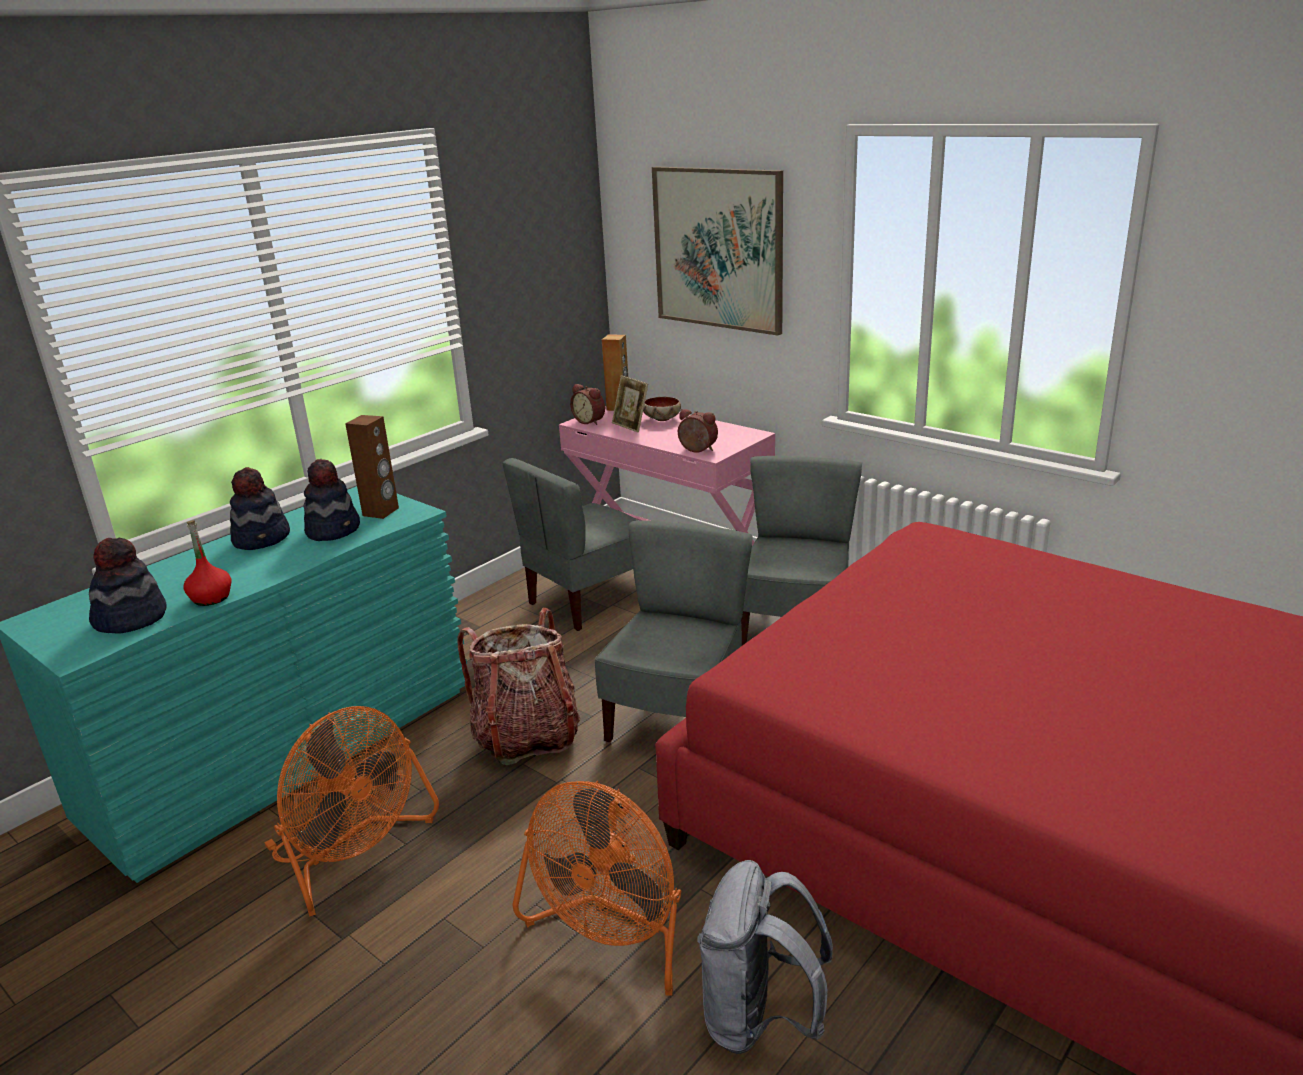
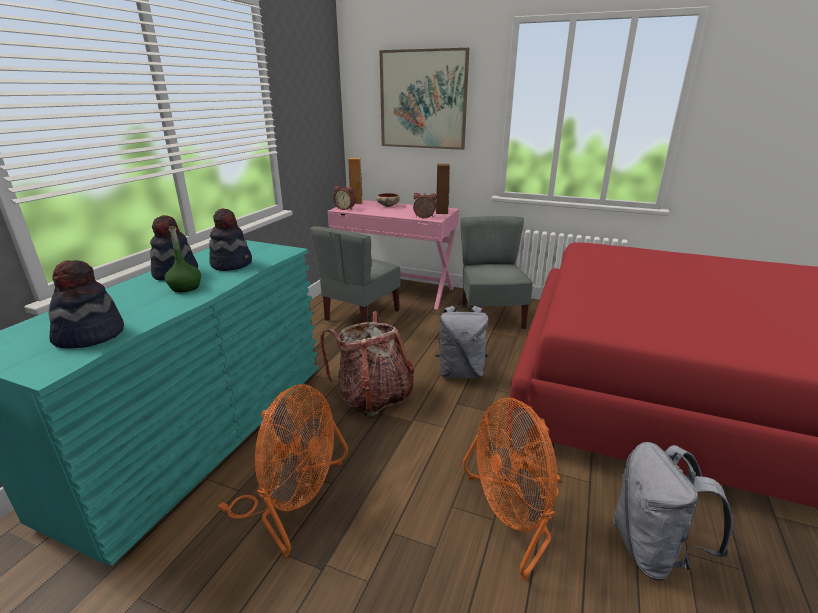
camera: 20 degrees left, 0 degrees up
(211, 598) = (160, 313): red bottle -> none
(258, 563) = (185, 287): none -> green bottle
(381, 512) = (260, 252): brown speaker -> brown speaker (442, 212)
(610, 930) = (514, 513): orange fan -> orange fan turned 60 degrees clockwise
(631, 426) = (373, 209): picture frame -> none
(678, 720) = (460, 372): grey chair -> grey backpack

